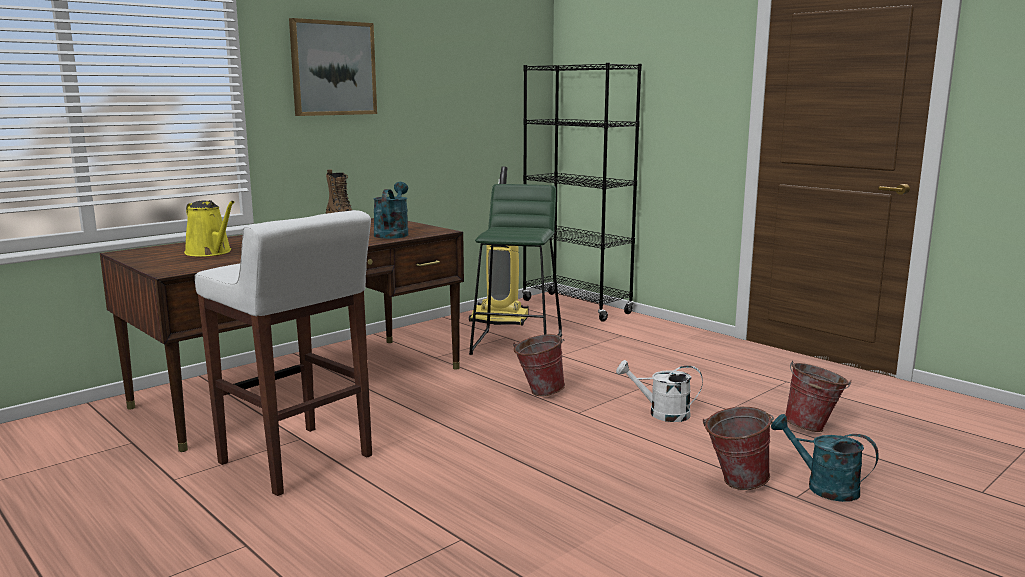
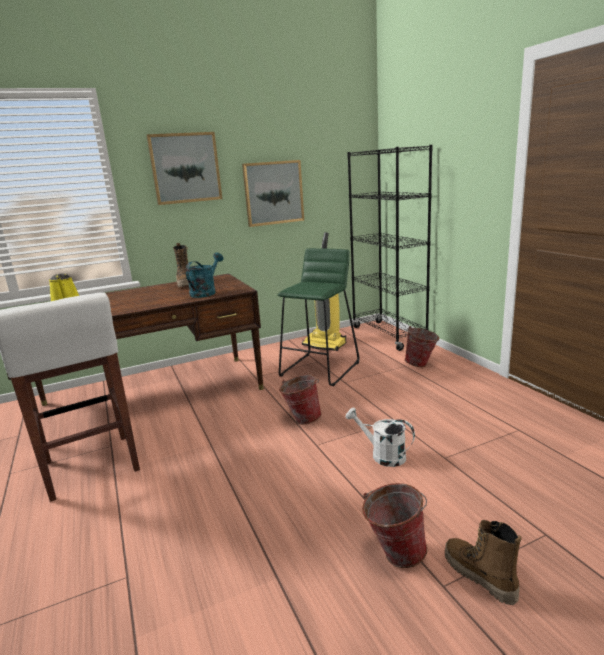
camera: 20 degrees right, 5 degrees up
(435, 111) = (273, 193): none -> picture
(814, 427) = (513, 492): bucket -> bucket (421, 365)
(823, 486) = (479, 577): turquoise watering can -> boot

